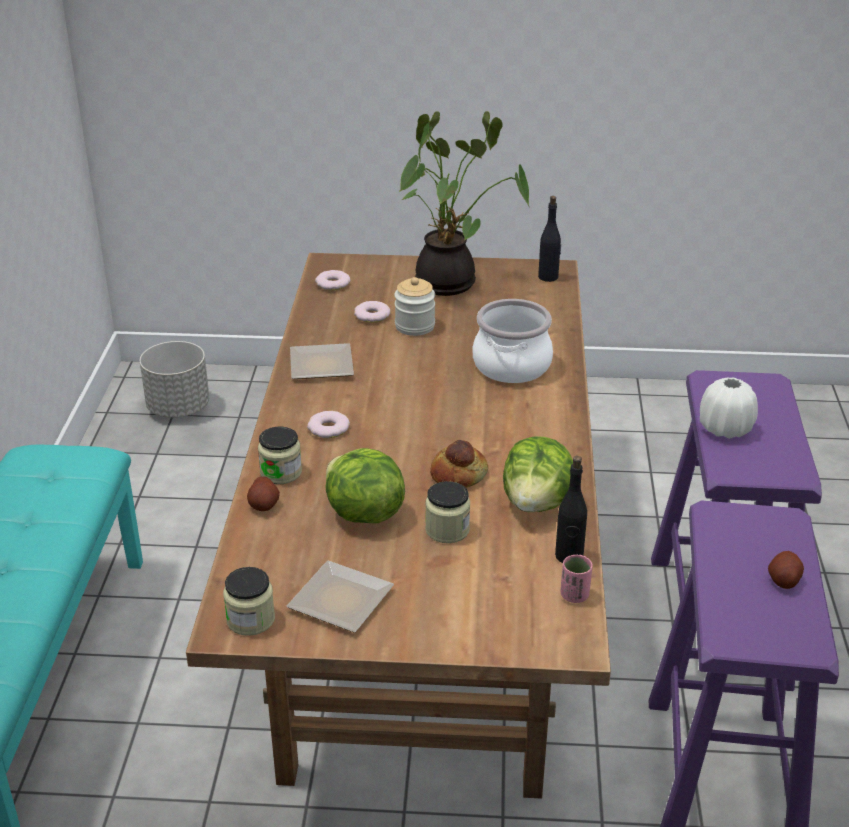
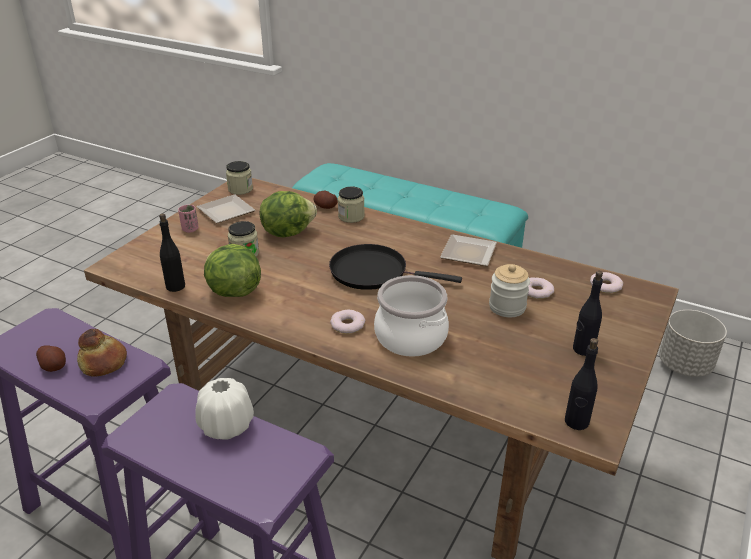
camera: 115 degrees right, 0 degrees up
(328, 429) = (384, 239): donut -> donut (347, 325)
(412, 416) = (374, 272): none -> black frying pan
(451, 284) = (583, 349): potted plant -> black bottle
(458, 474) = (292, 271): bread -> bread (104, 362)
(574, 595) = (144, 277): pink cup -> pink cup (190, 229)

